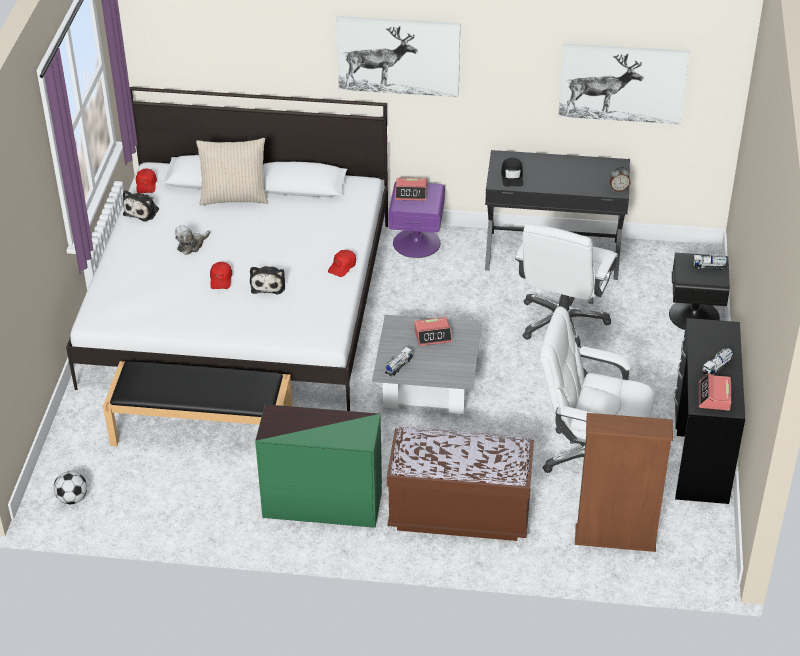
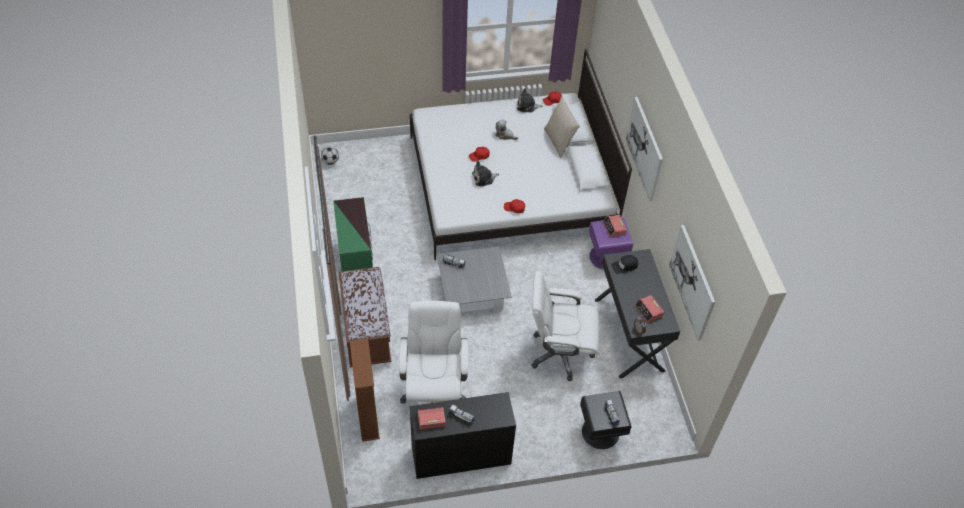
camera: 70 degrees right, 10 degrees up
(203, 429) = (398, 199): black bench -> none
(433, 335) = (488, 274): alarm clock -> alarm clock (648, 311)

